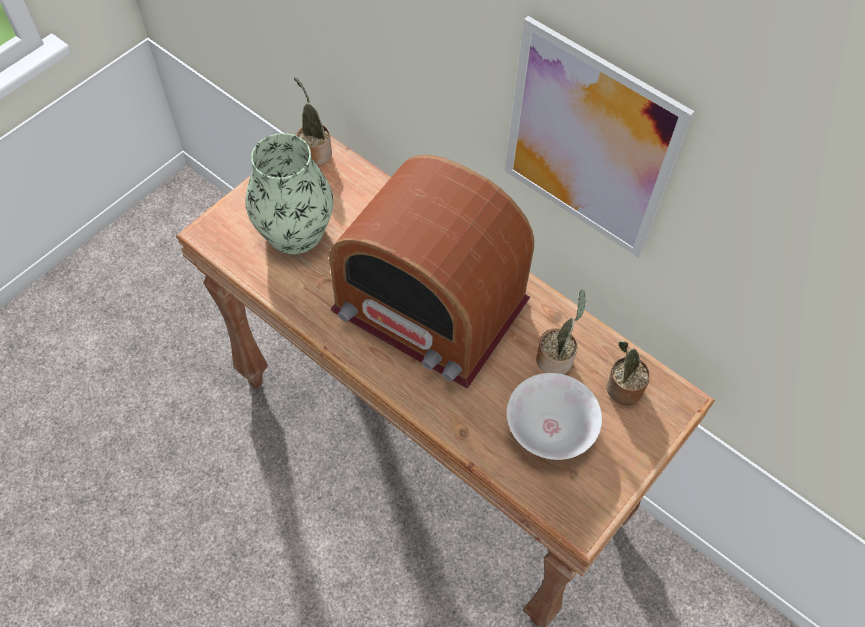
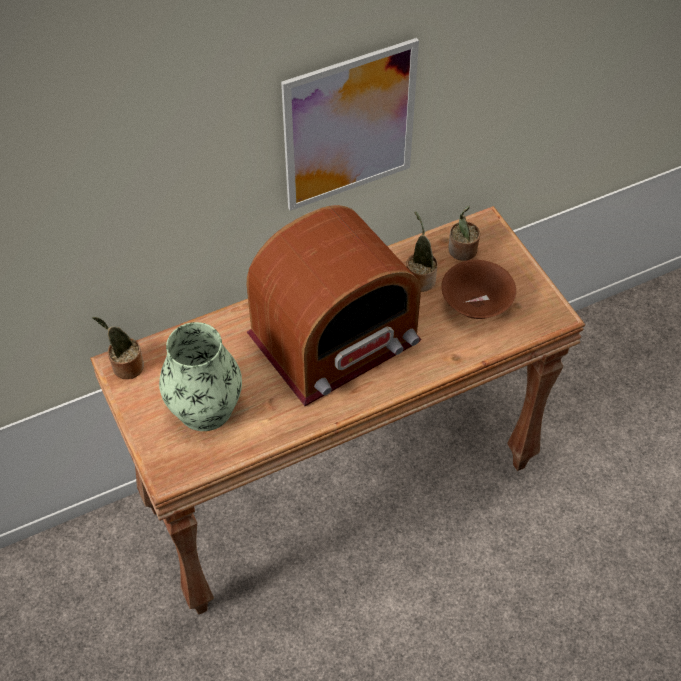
camera: 65 degrees left, 5 degrees down
(549, 430) = (476, 305): white bowl -> brown bowl

